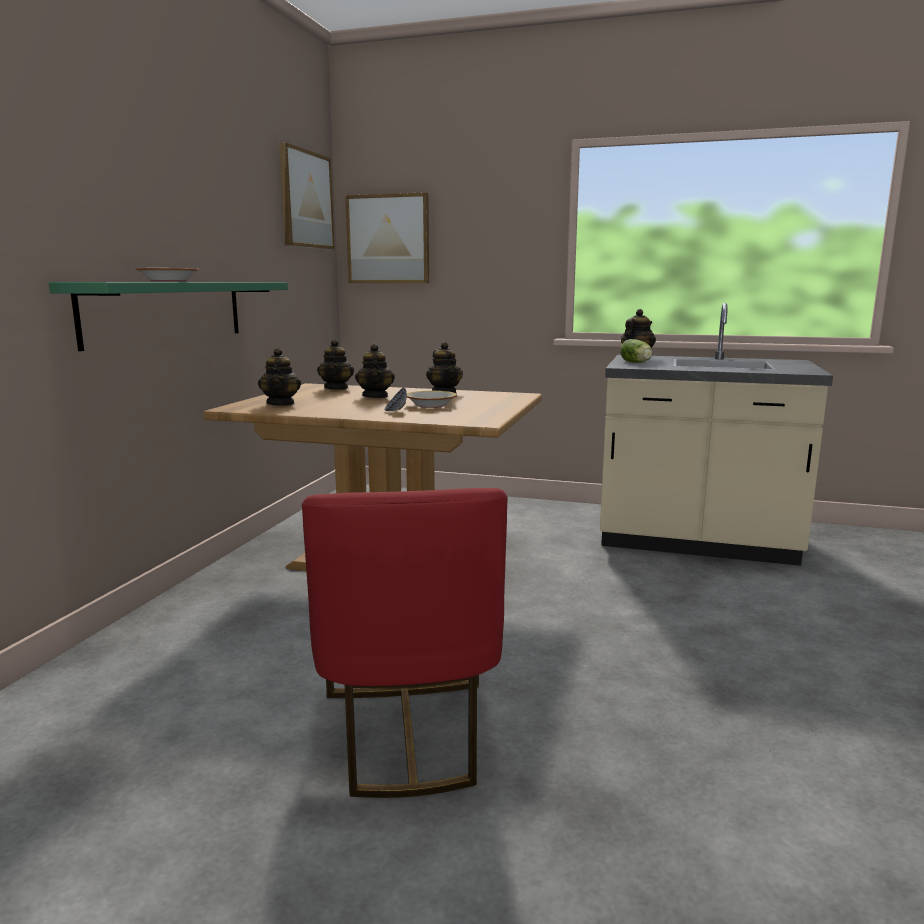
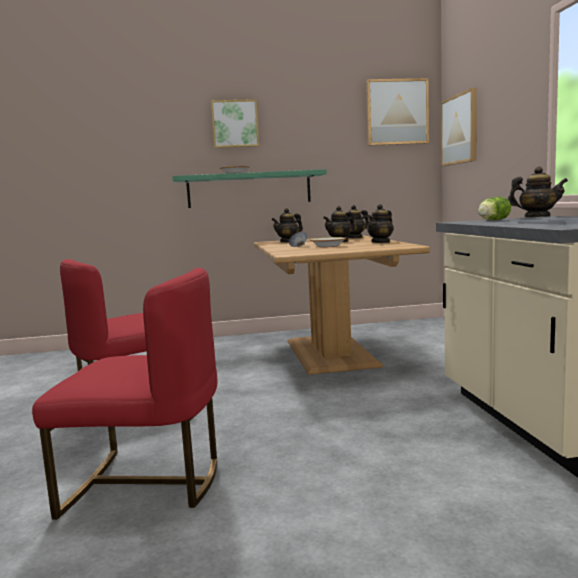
camera: 65 degrees right, 5 degrees down
(139, 178) = (235, 124): none -> picture
(737, 757) = (146, 483): none -> red chair

